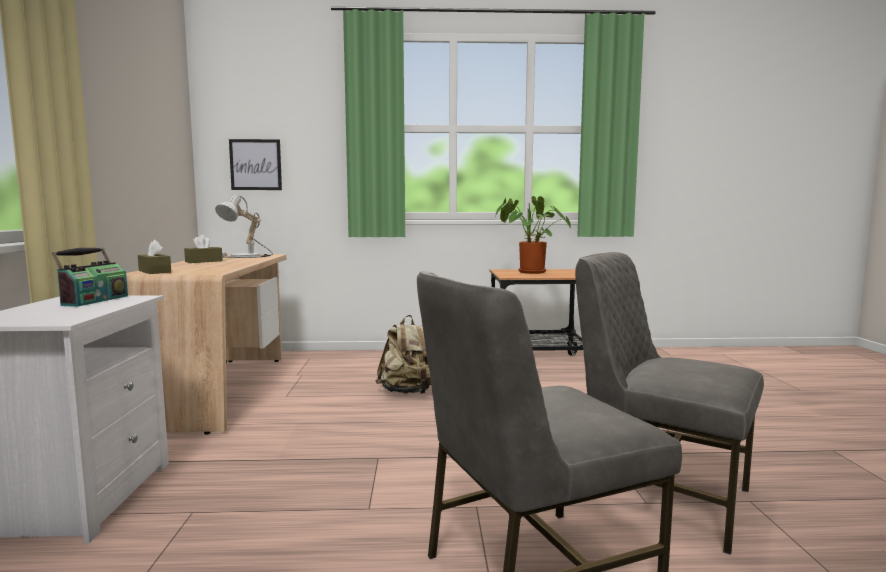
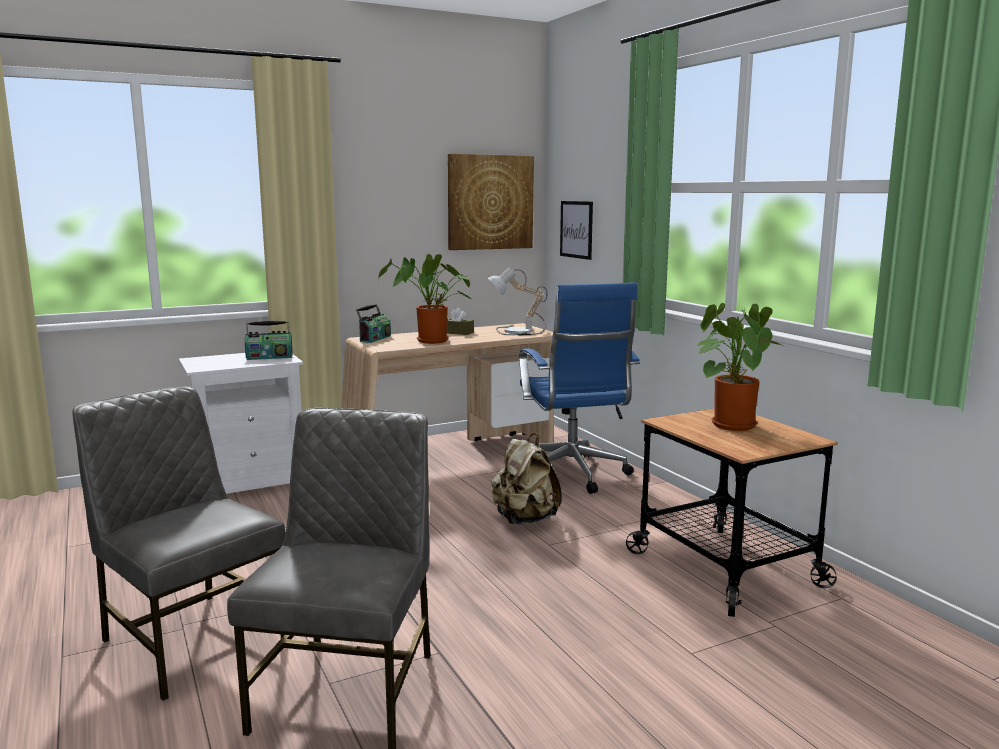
camera: 65 degrees right, 5 degrees up
(154, 271) = (374, 339): brown tissue box -> radio
(167, 132) = (490, 202): none -> picture
(223, 266) = (430, 341): none -> potted plant
(348, 365) = (573, 475): none -> blue office chair

